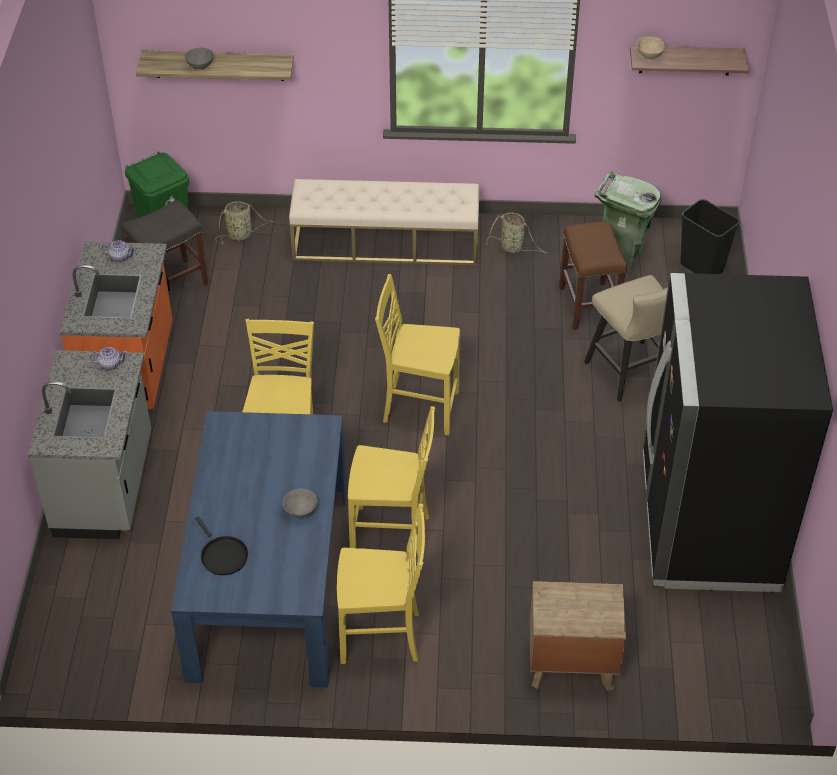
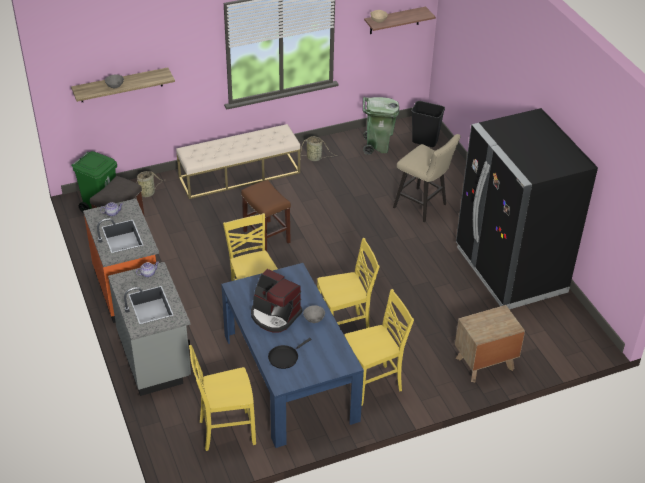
camera: 25 degrees left, 5 degrees down
(222, 555) = (284, 357): black frying pan -> black frying pan turned 105 degrees clockwise
(249, 485) = (274, 315): none -> coffee machine
(419, 408) = (316, 258): yellow chair -> yellow chair (225, 431)
(588, 305) = (376, 177): brown stool -> brown stool (266, 236)

